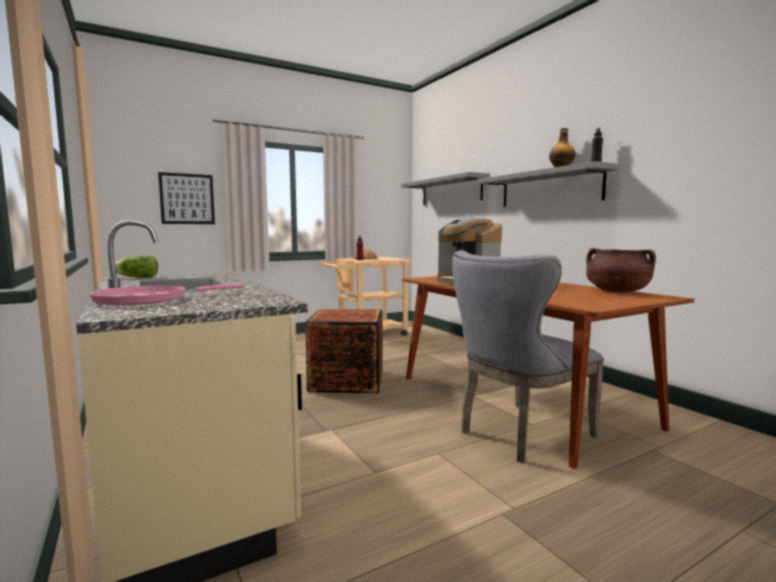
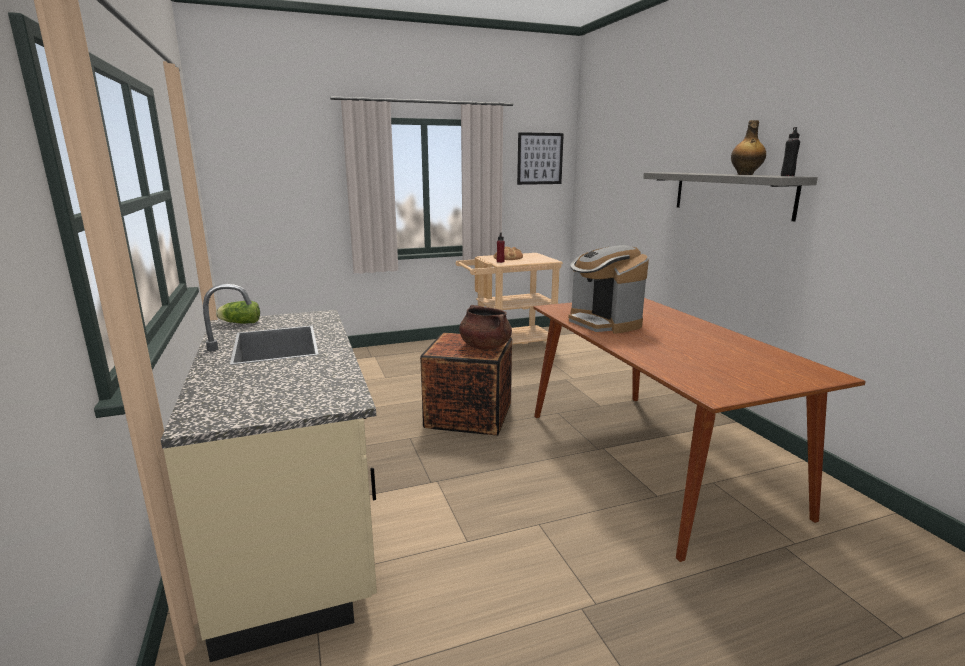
camera: 10 degrees right, 10 degrees up
(149, 300) = (234, 388): pink frying pan -> none
(187, 199) = (306, 191): picture -> picture (540, 158)
(450, 191) = (617, 176): grey shelf -> none
(518, 434) = (635, 508): grey chair -> none
(617, 291) = (776, 356): brown cooking pot -> brown cooking pot (485, 346)

